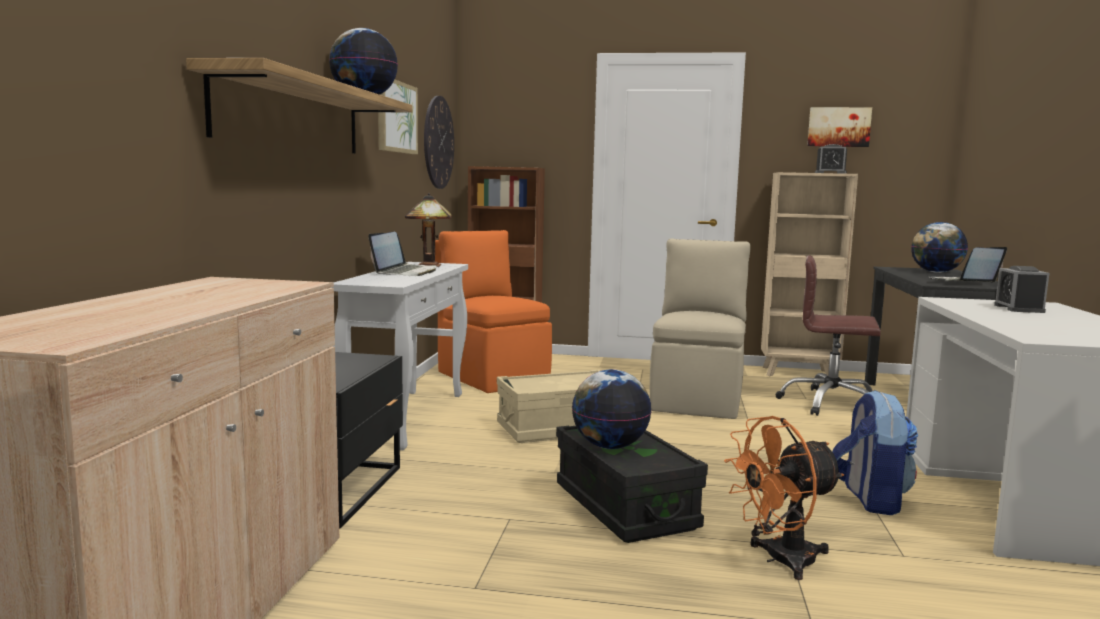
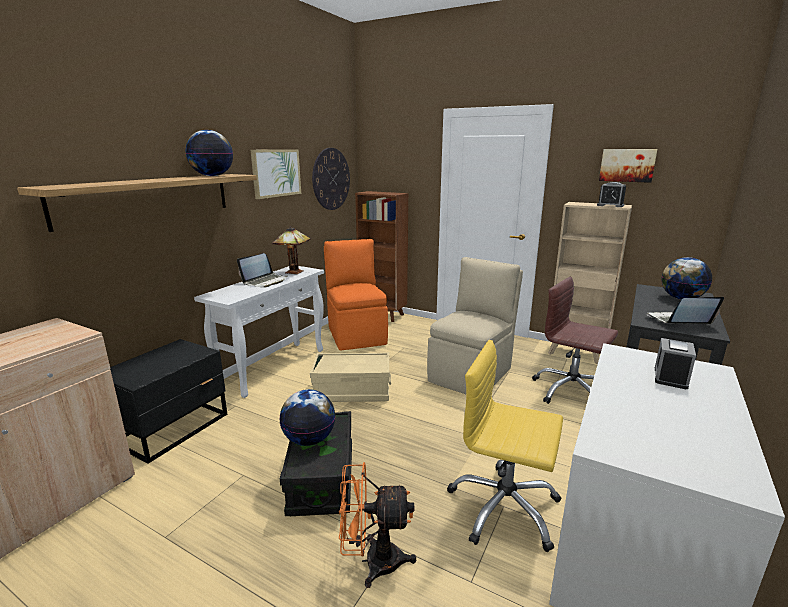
camera: 20 degrees right, 10 degrees up
(870, 499) = (504, 508): backpack -> yellow office chair

